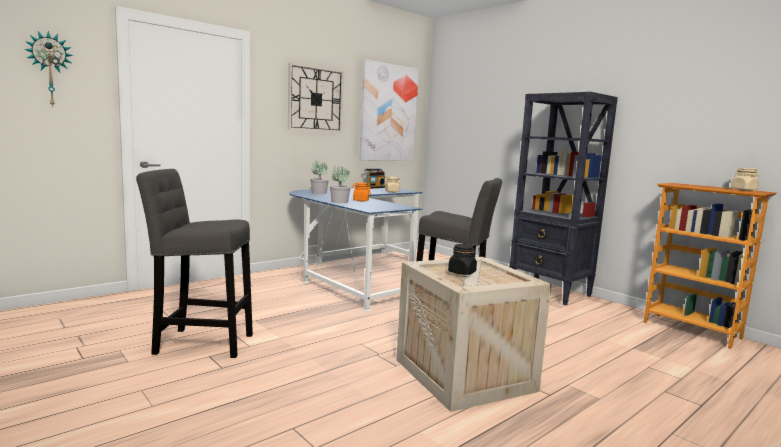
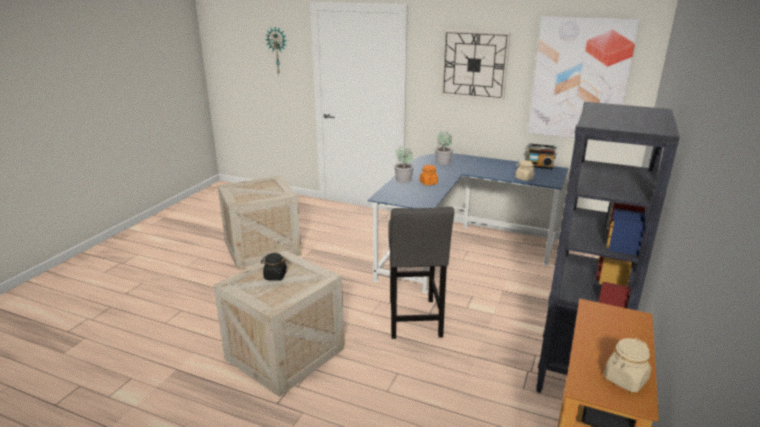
camera: 65 degrees right, 15 degrees up
(199, 343) = (263, 248): grey stool -> crate

